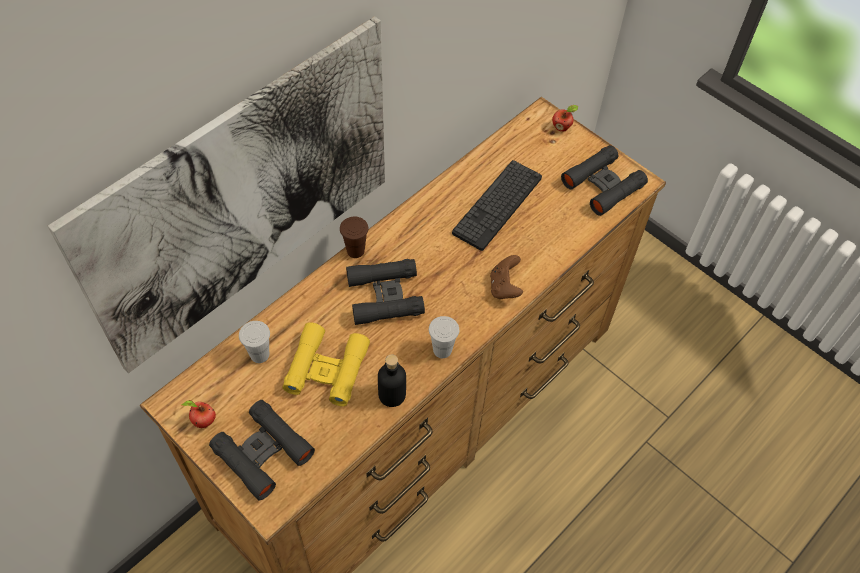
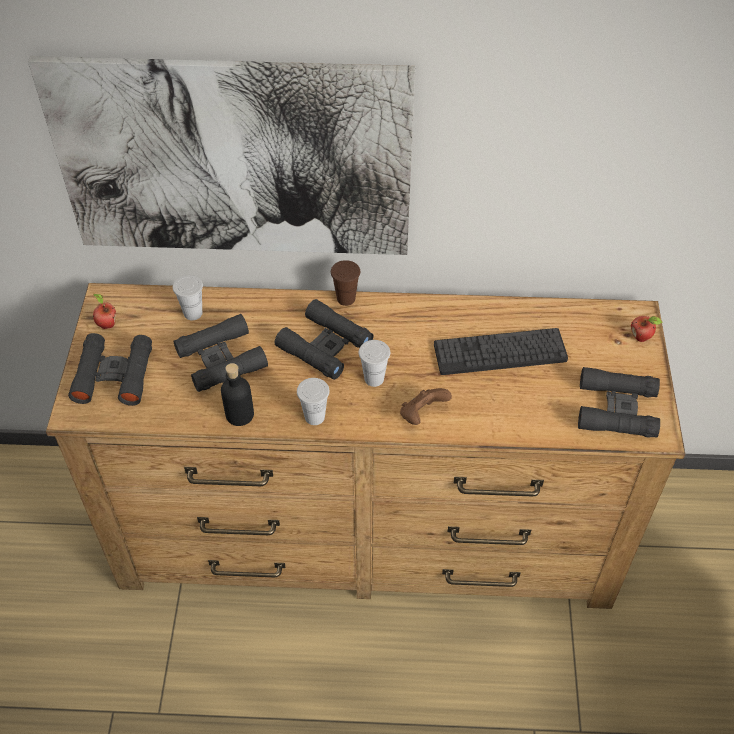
camera: 50 degrees right, 5 degrees down
(327, 369) = (221, 359): yellow binoculars -> black binoculars
(445, 290) = (374, 379): none -> white cup

